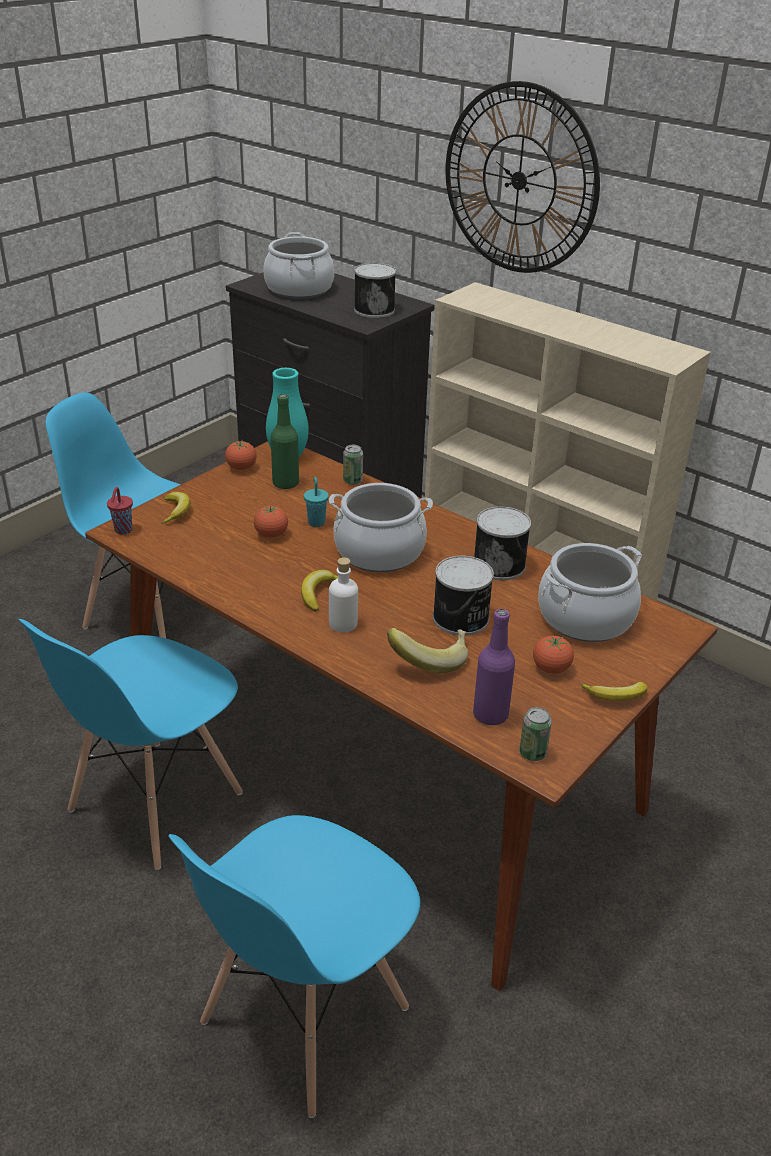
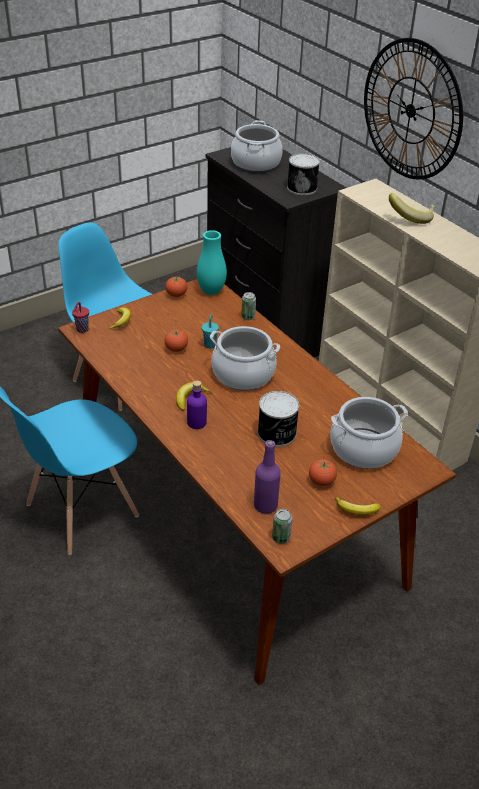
camera: 15 degrees right, 5 degrees up
(285, 483) = (201, 312): green bottle -> none
(303, 1016) = (128, 669): blue chair -> none
(343, 623) = (196, 422): white bottle -> purple bottle
(429, 659) = (242, 459): banana -> banana (411, 217)
(499, 564) = (322, 398): can -> none

